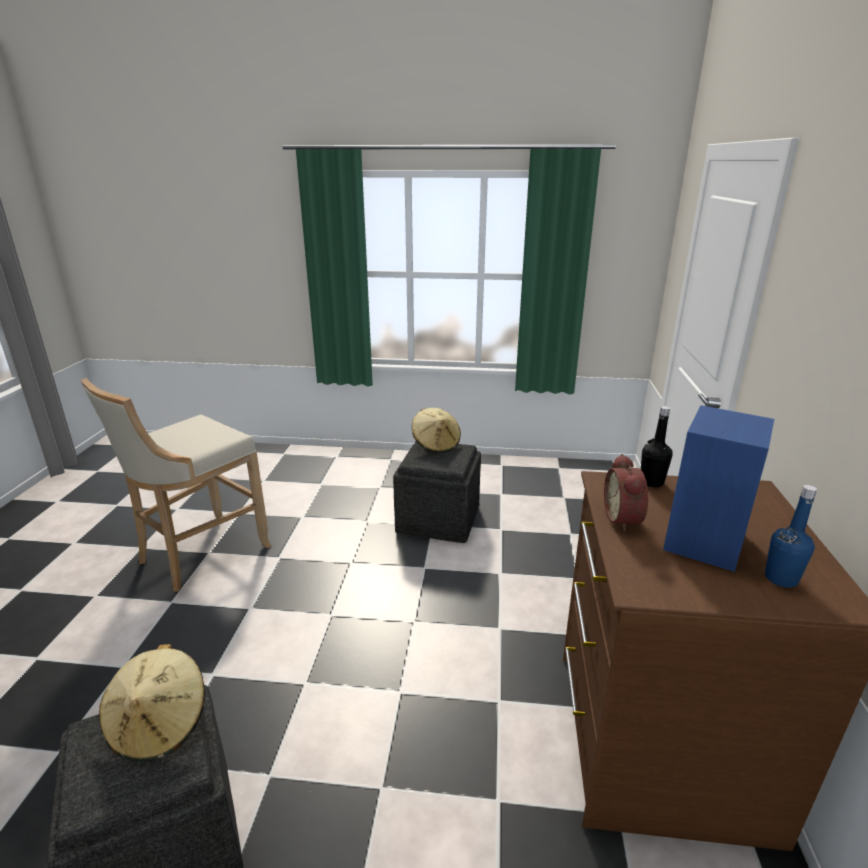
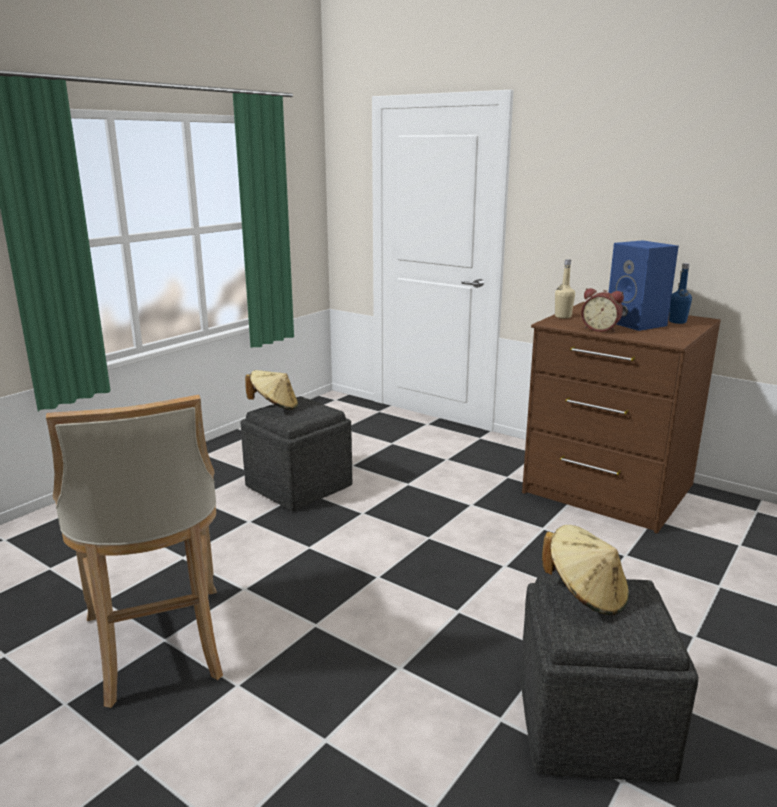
camera: 60 degrees left, 5 degrees down
(651, 482) = (563, 316): black bottle -> beige bottle

